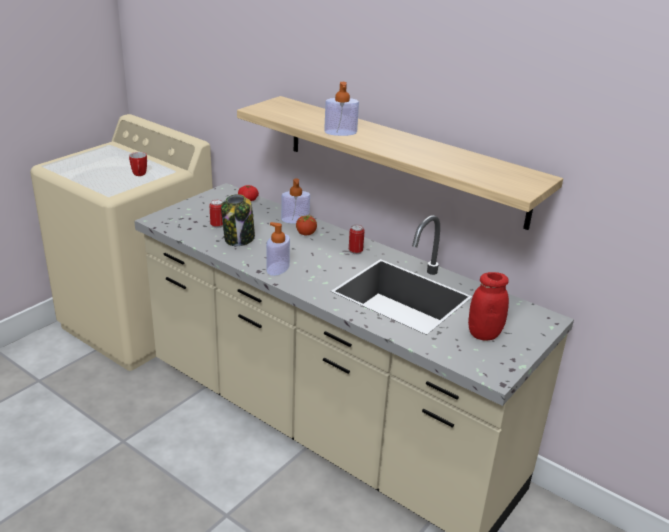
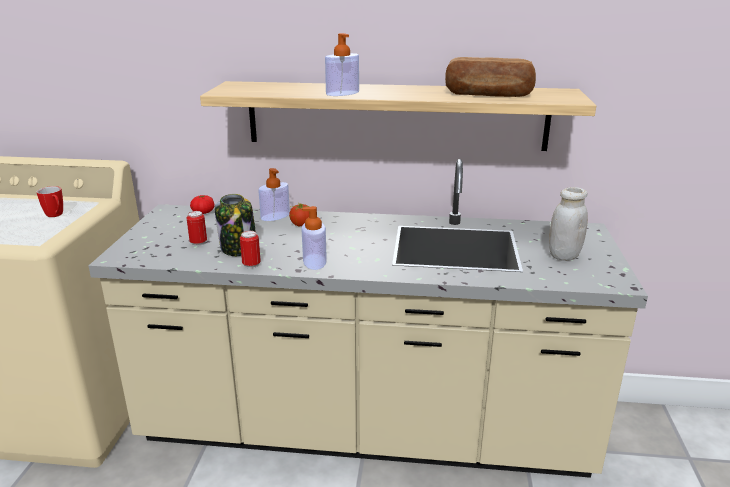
camera: 30 degrees left, 5 degrees down
(355, 252) = (368, 226): can -> can (251, 265)
(458, 164) = (488, 94): none -> bread
(484, 334) = (563, 255): red jar -> white jar

